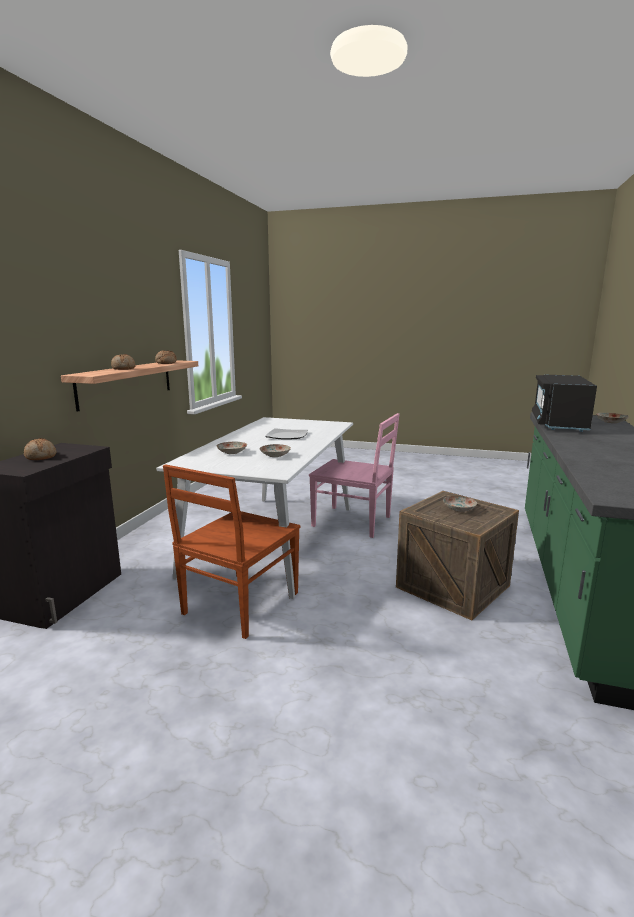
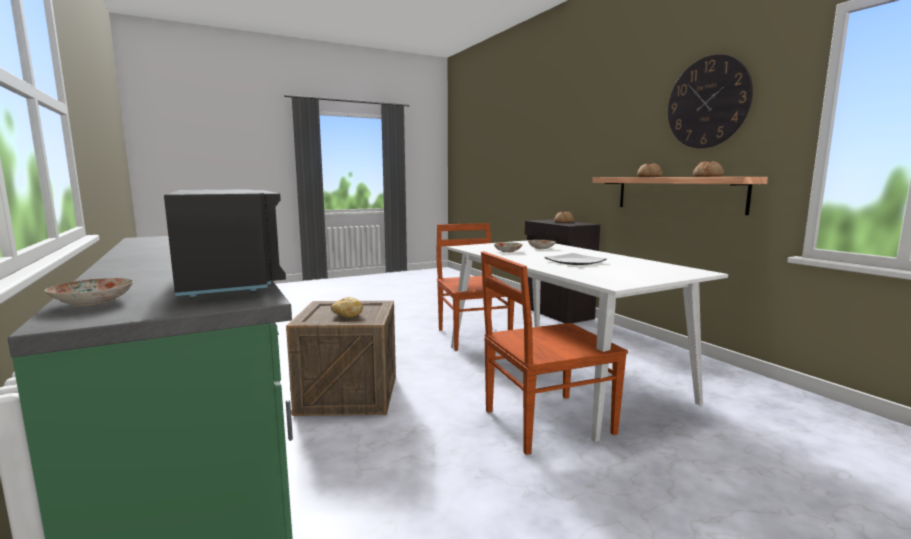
camera: 135 degrees right, 5 degrees down
(133, 296) = (707, 102): none -> wall clock
(353, 522) = (545, 422): pink chair -> brown chair
(459, 509) = (347, 315): plate -> bread

